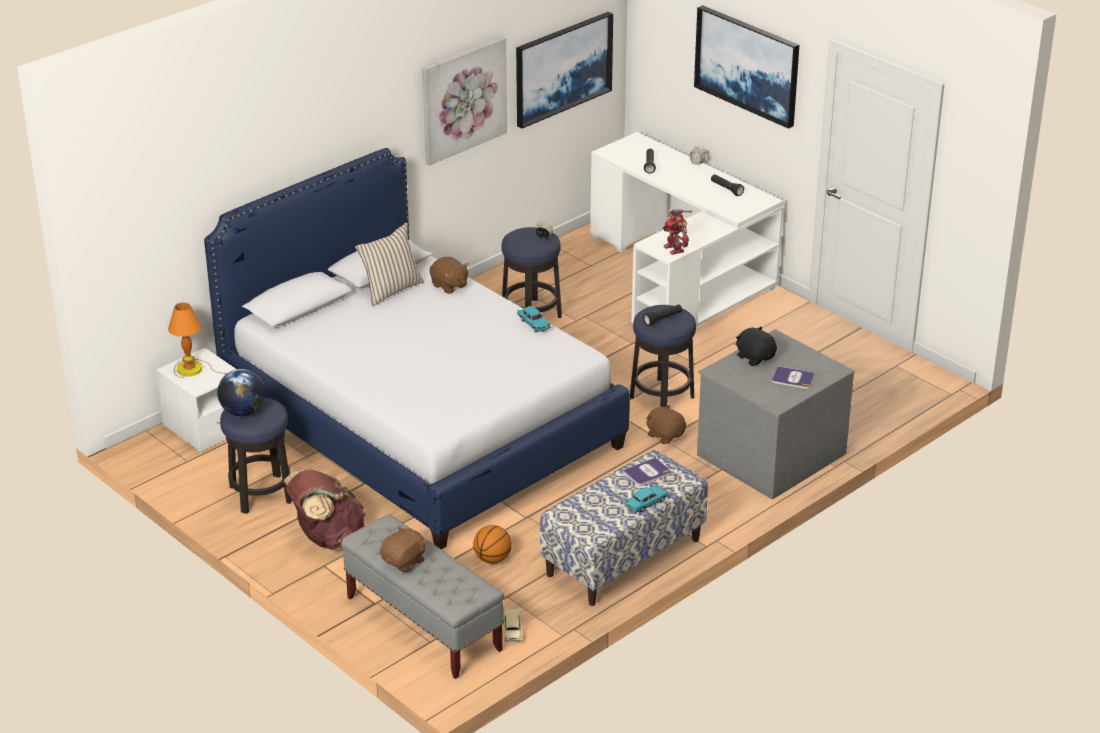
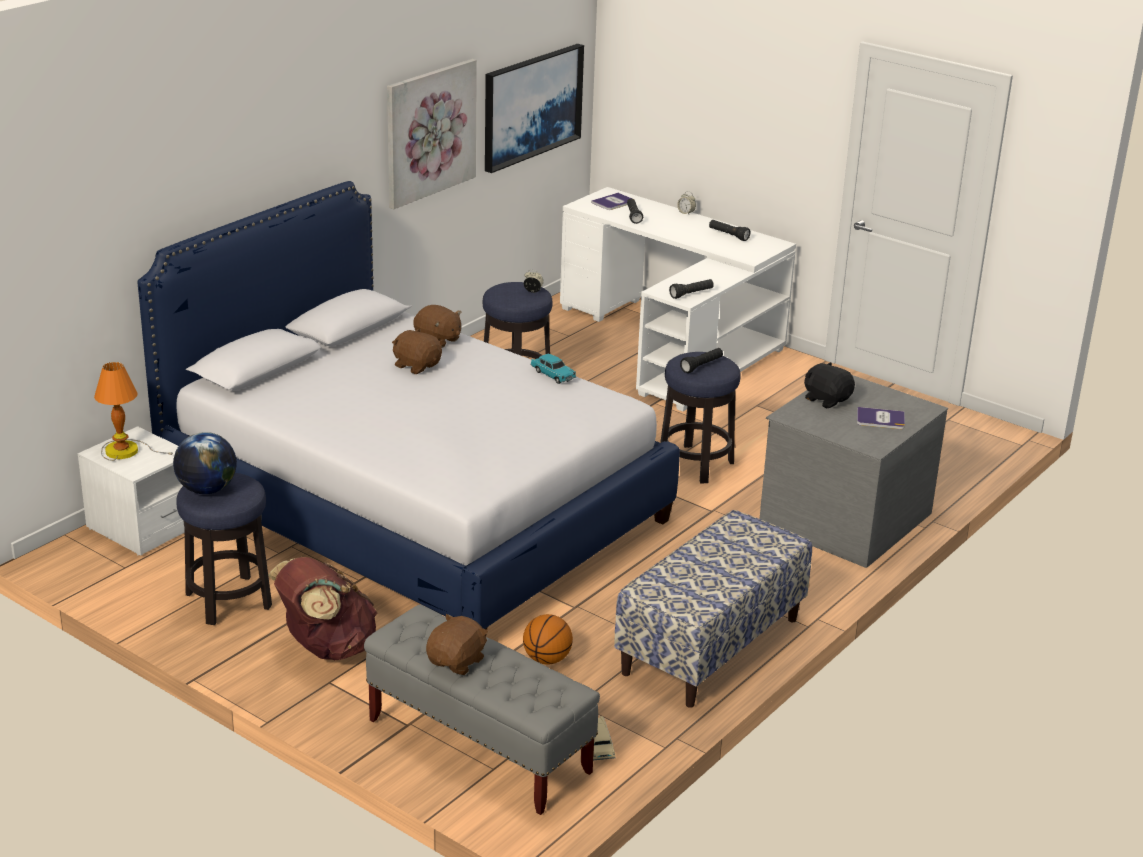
camera: 10 degrees left, 5 degrees down
(391, 290) = (367, 347): beige pillow -> none
(646, 503) = (747, 571): turquoise toy car -> none
(647, 472) = (735, 536): book -> book (613, 202)
(665, 435) = (714, 505): brown plush toy -> brown plush toy (416, 366)
(675, 248) = (691, 294): toy robot -> black flashlight
(747, 65) = (751, 88): picture -> none

